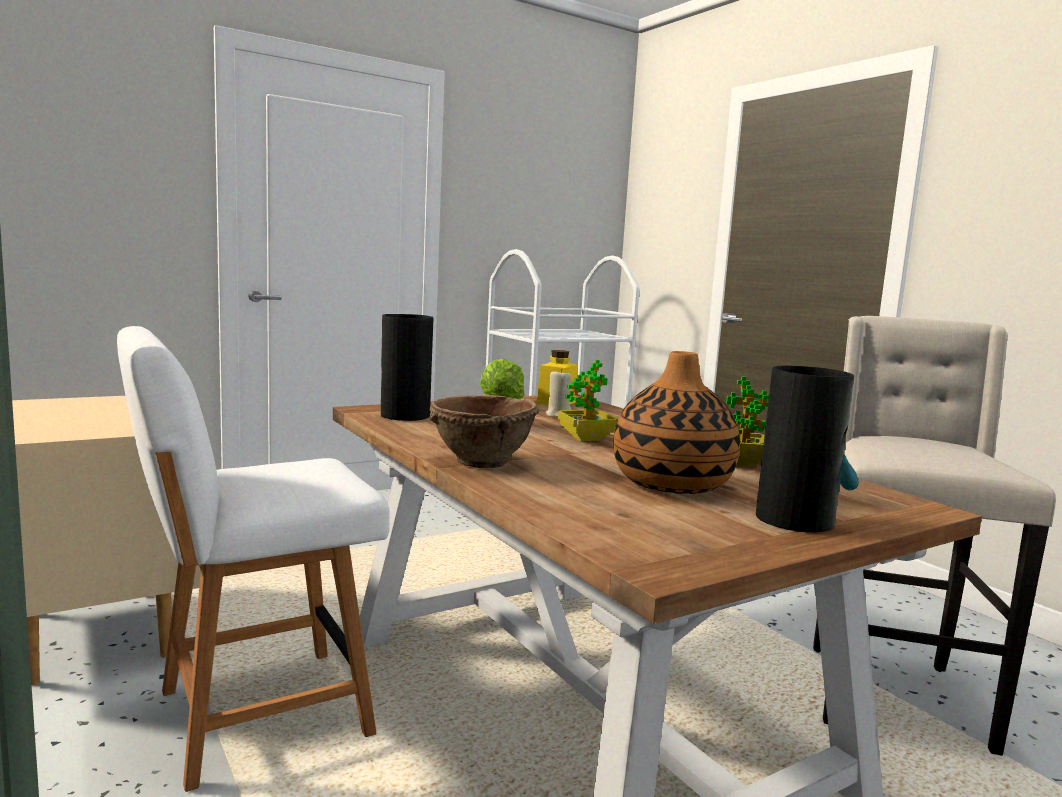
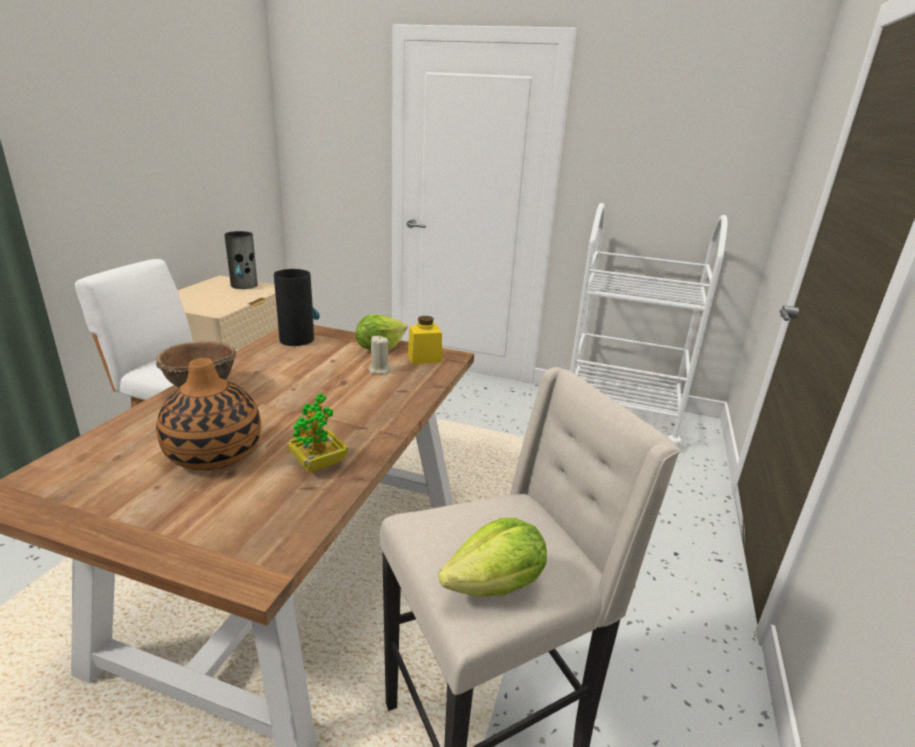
camera: 50 degrees right, 15 degrees up
(586, 438) = (316, 396): potted plant -> none
(795, 519) = (157, 518): vase -> vase (244, 285)
(984, 460) = (496, 586): none -> lettuce

